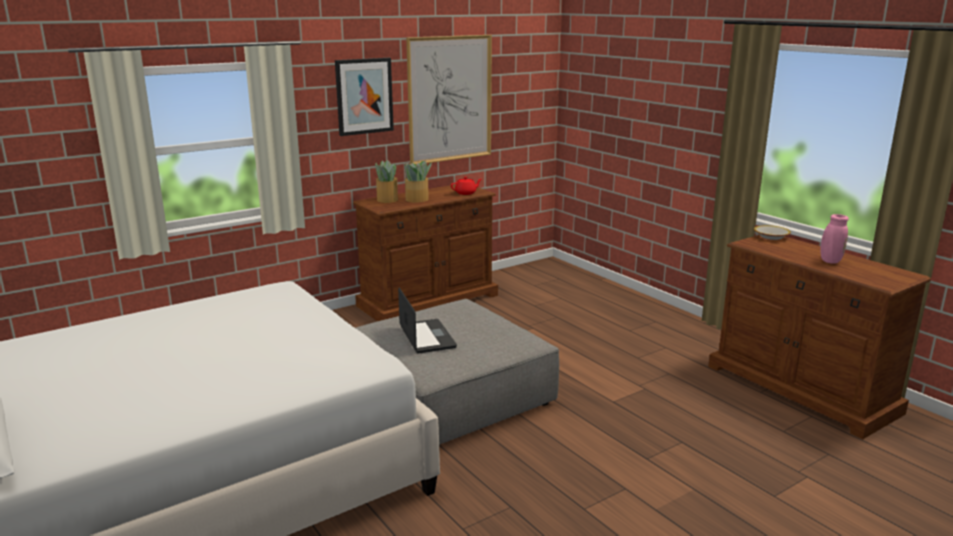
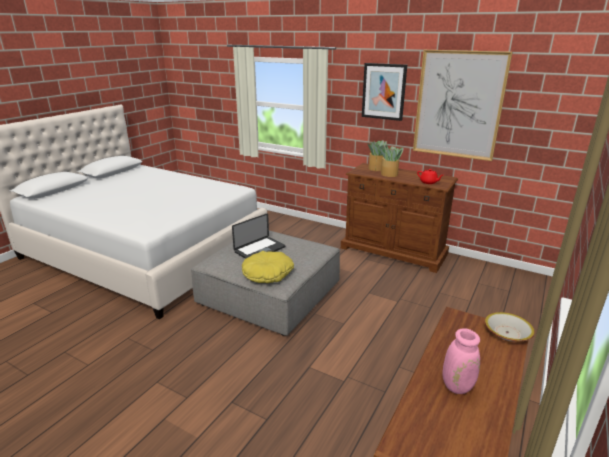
camera: 65 degrees right, 5 degrees up
(497, 344) = (266, 274): none -> yellow pillow

